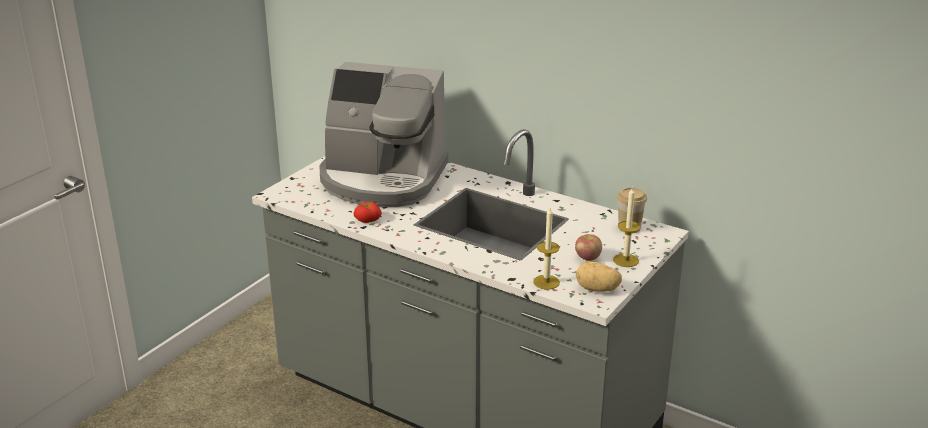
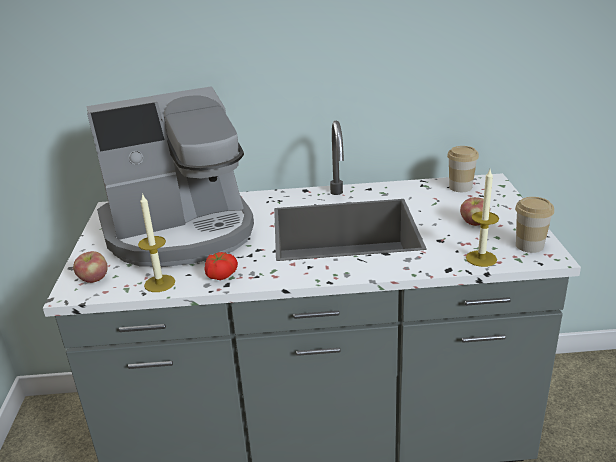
camera: 35 degrees left, 0 degrees up
(295, 191) = (94, 279): none -> apple
(597, 289) = (529, 245): potato -> cup
(625, 260) = (504, 212): candle -> candle (159, 283)

